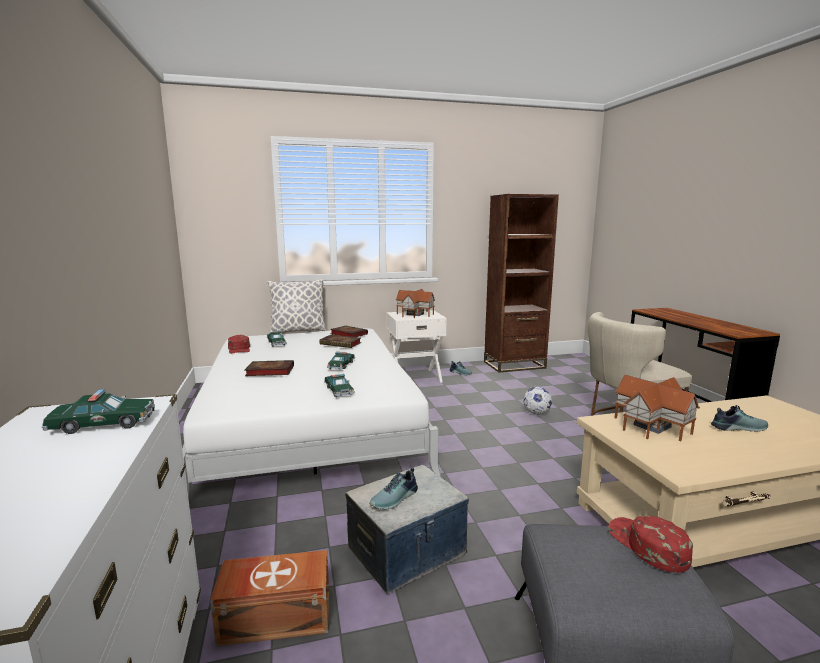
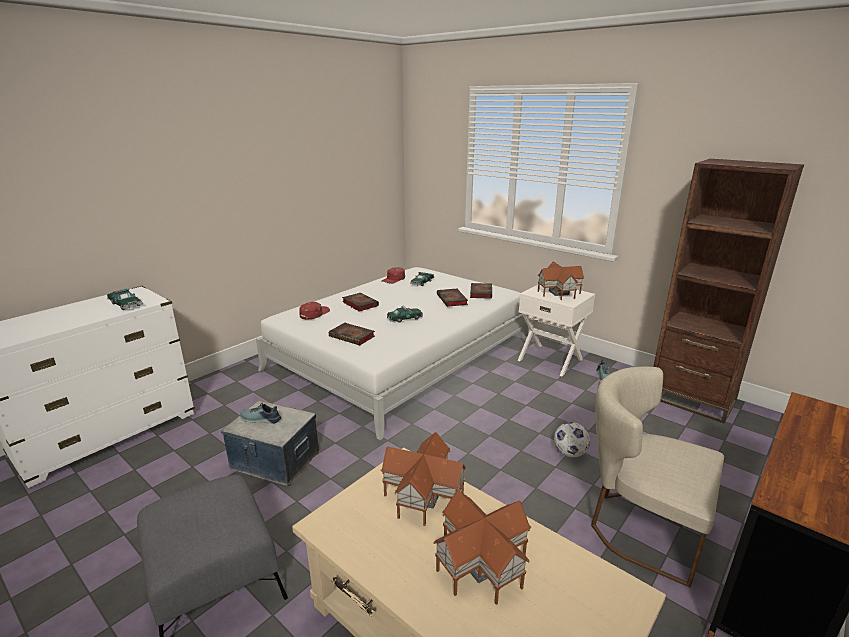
camera: 55 degrees right, 10 degrees up
(274, 616) = (196, 440): brown storage box -> none
(298, 331) = (463, 276): pillow -> none
(338, 390) = (353, 336): toy car -> book
(647, 545) = (222, 530): red cap -> red cap (314, 313)
(737, 427) = (481, 561): shoe -> toy house

